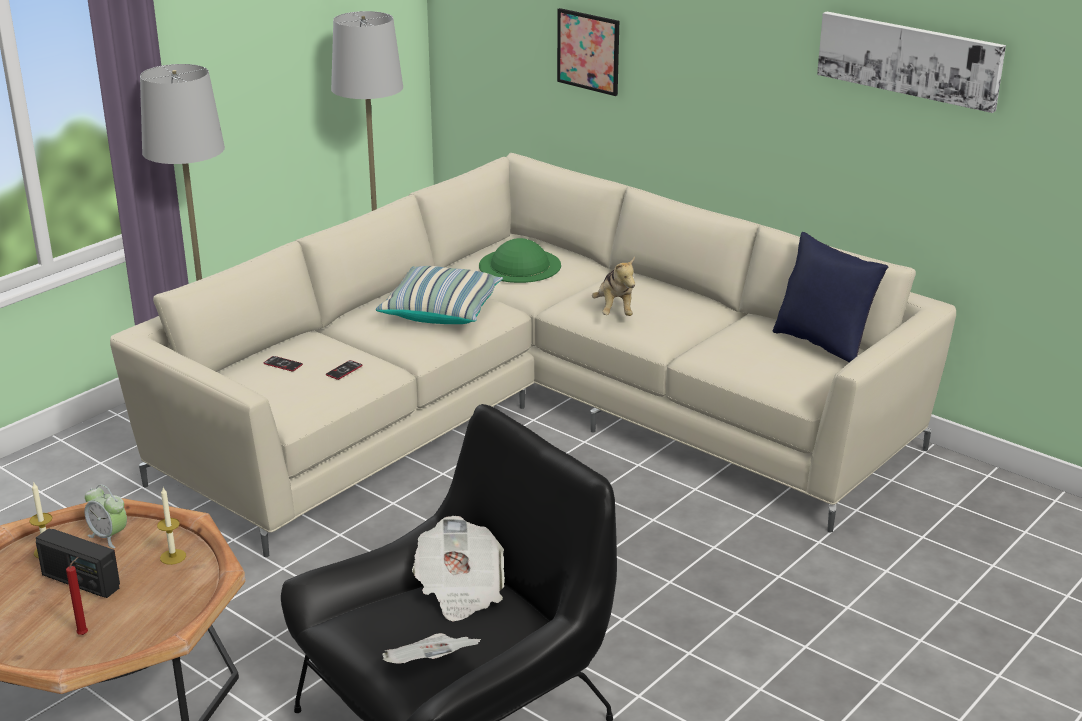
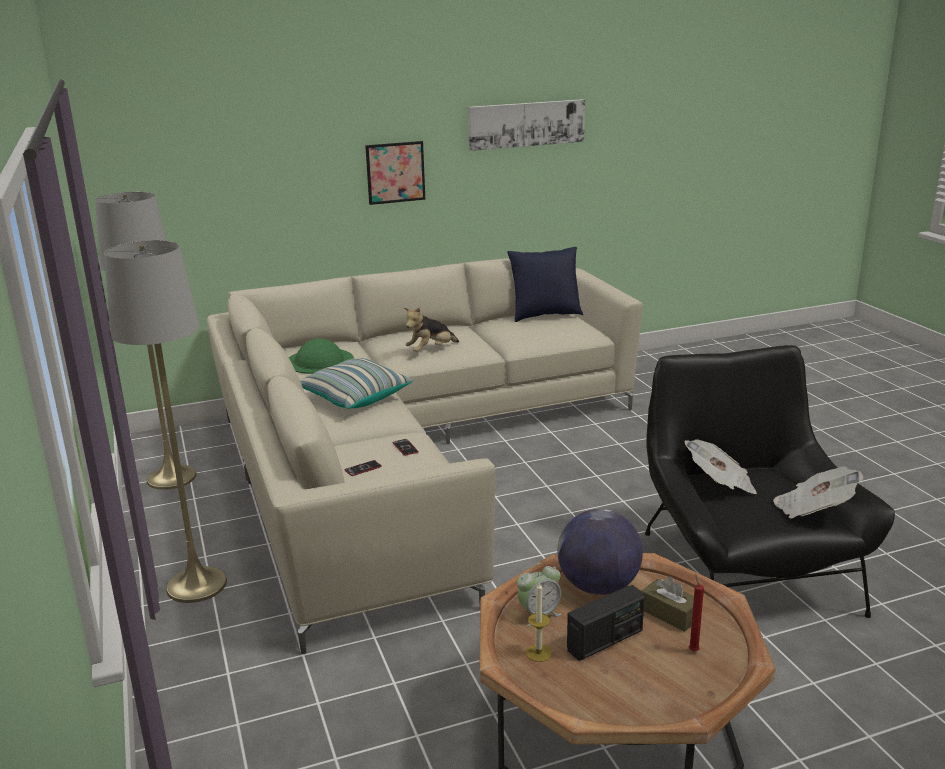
camera: 60 degrees left, 5 degrees down
(142, 608) = (669, 614): none -> brown tissue box
(173, 557) = (598, 586): candle -> globe
(588, 51) = (270, 190): picture -> picture (395, 172)
(614, 311) = (431, 350): plush toy -> plush toy turned 120 degrees clockwise

